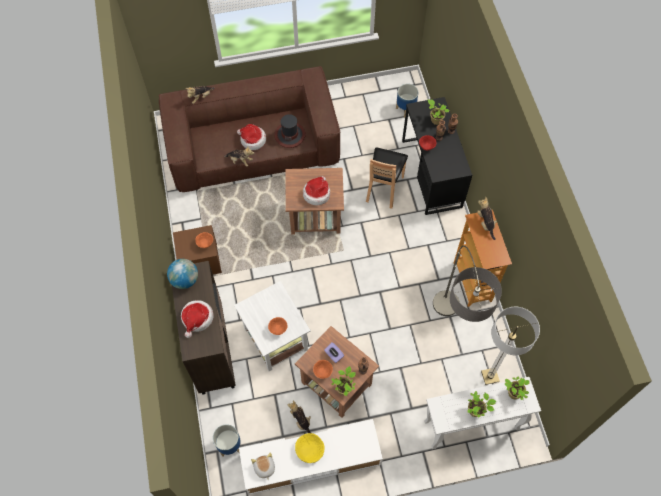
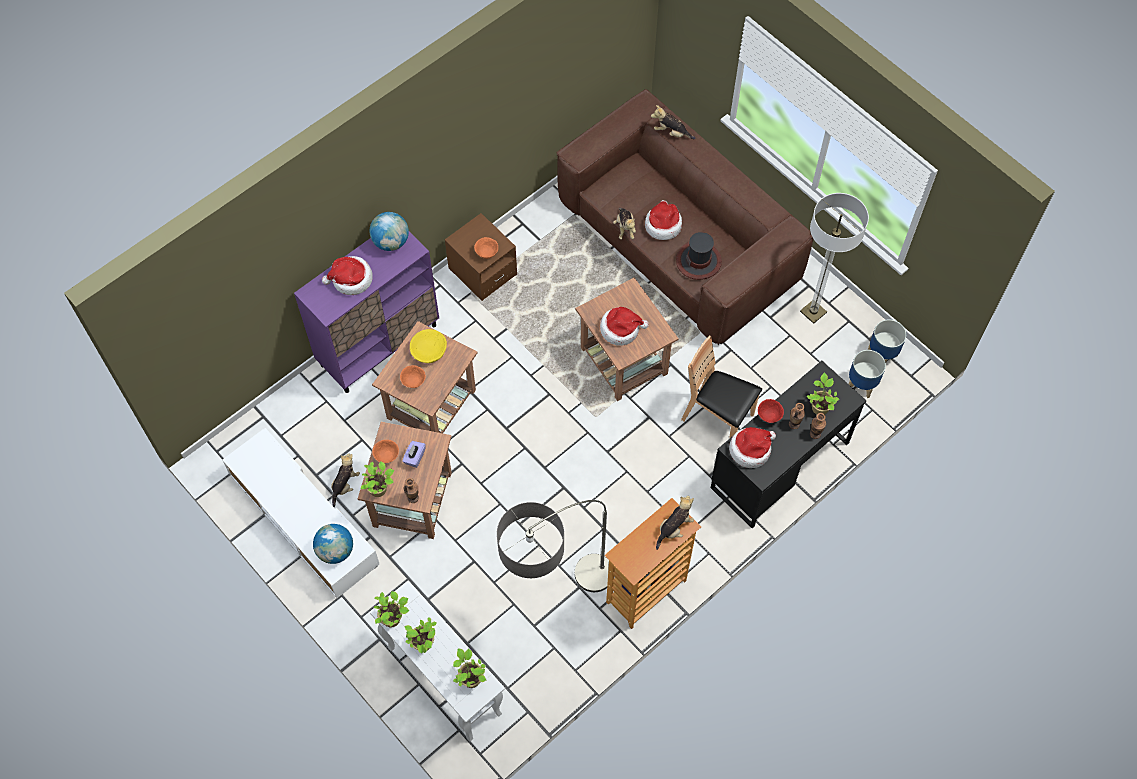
camera: 60 degrees right, 0 degrees up
(211, 349) = (379, 345): brown cabinet -> purple cabinet
(230, 445) = (276, 426): planter -> planter (882, 355)
(264, 468) = (255, 465): plush toy -> none
(275, 338) = (432, 403): white side table -> brown side table
(310, 450) = (301, 502): yellow bowl -> yellow bowl (429, 351)
(359, 444) = (335, 551): none -> globe
(384, 188) = (717, 419): brown chair -> brown chair turned 45 degrees clockwise
(442, 166) = (751, 449): none -> hat
(448, 421) = (393, 618): none -> potted plant
(490, 376) = (523, 674): floor lamp -> floor lamp (813, 312)

